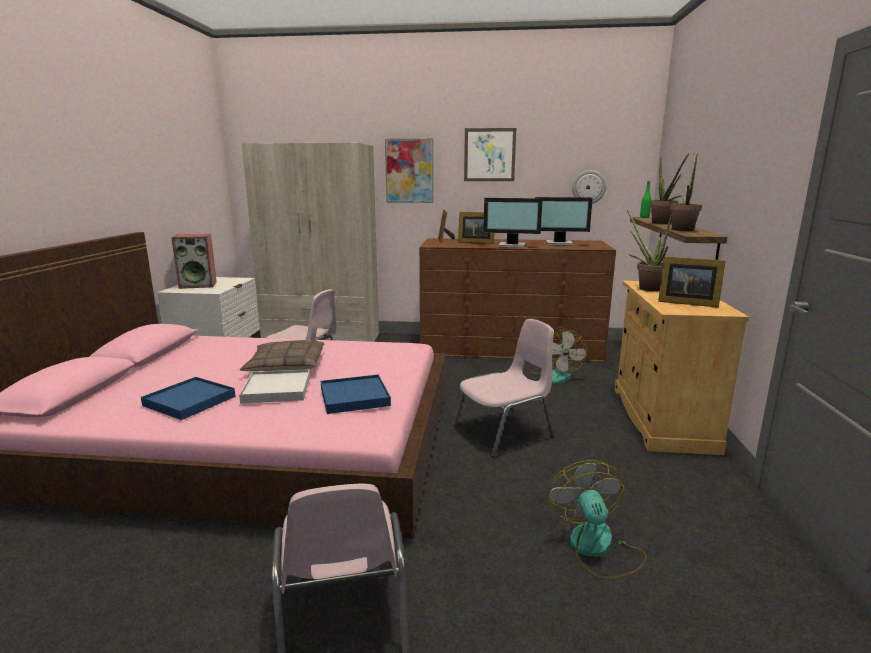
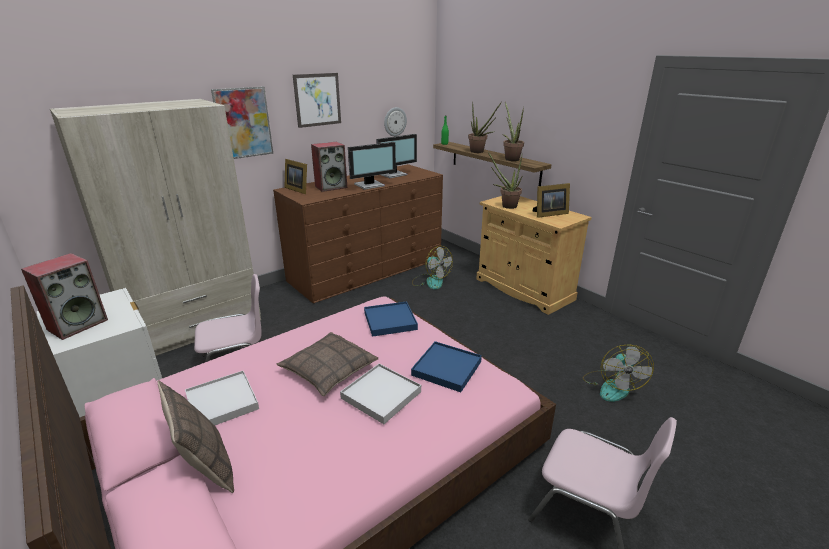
camera: 45 degrees left, 10 degrees up
(135, 377) = (205, 467): none -> pillow
(189, 401) = (333, 451): blue tray -> blue tray (390, 321)
(204, 356) = (222, 402): none -> white tray
(475, 242) = (331, 187): picture frame -> speaker
(504, 431) = (470, 340): pink chair -> none
(597, 548) = (612, 386): fan -> fan turned 120 degrees counterclockwise

